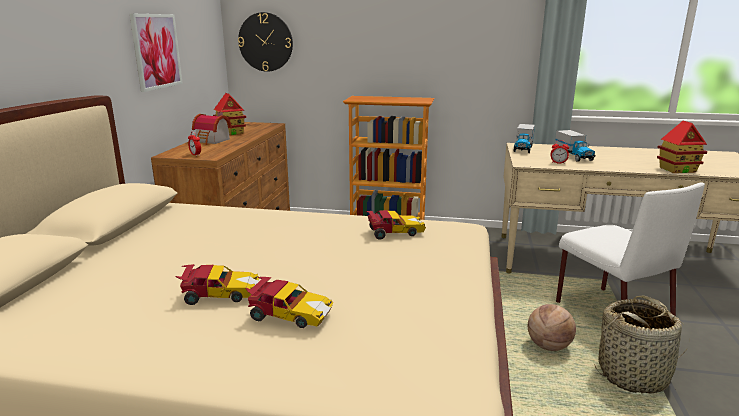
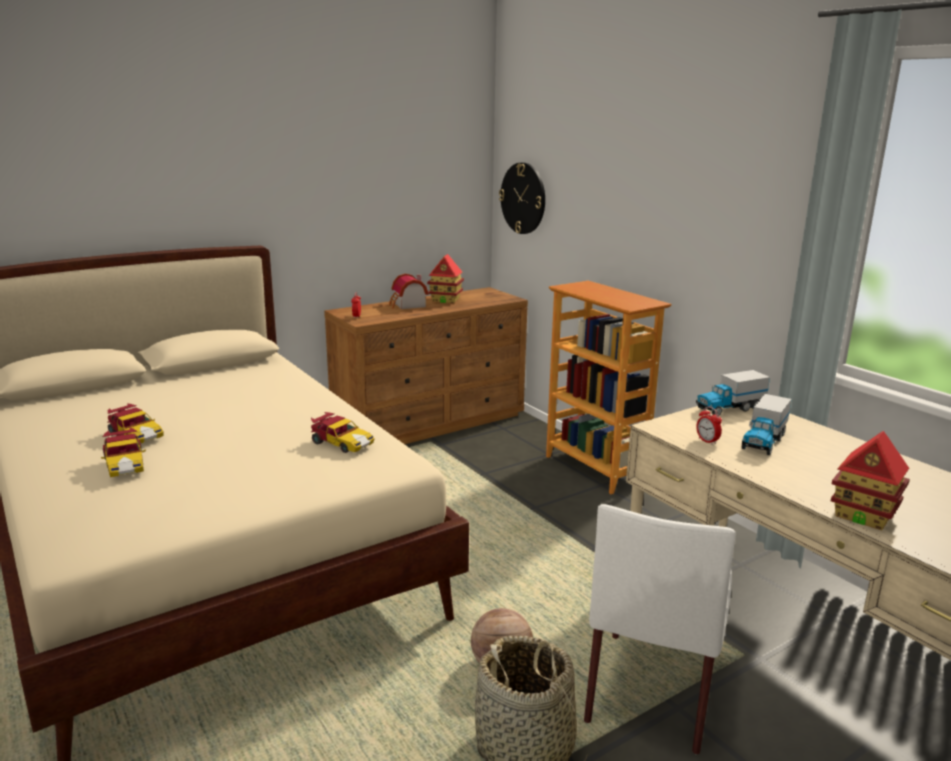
camera: 45 degrees right, 0 degrees up
(156, 51) = (361, 205): picture -> none

